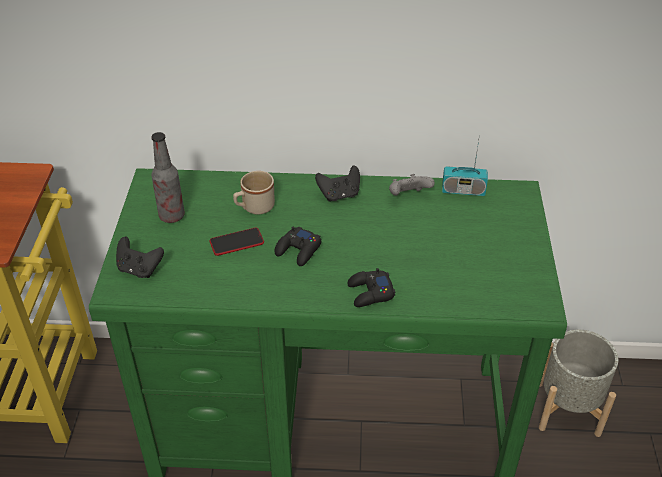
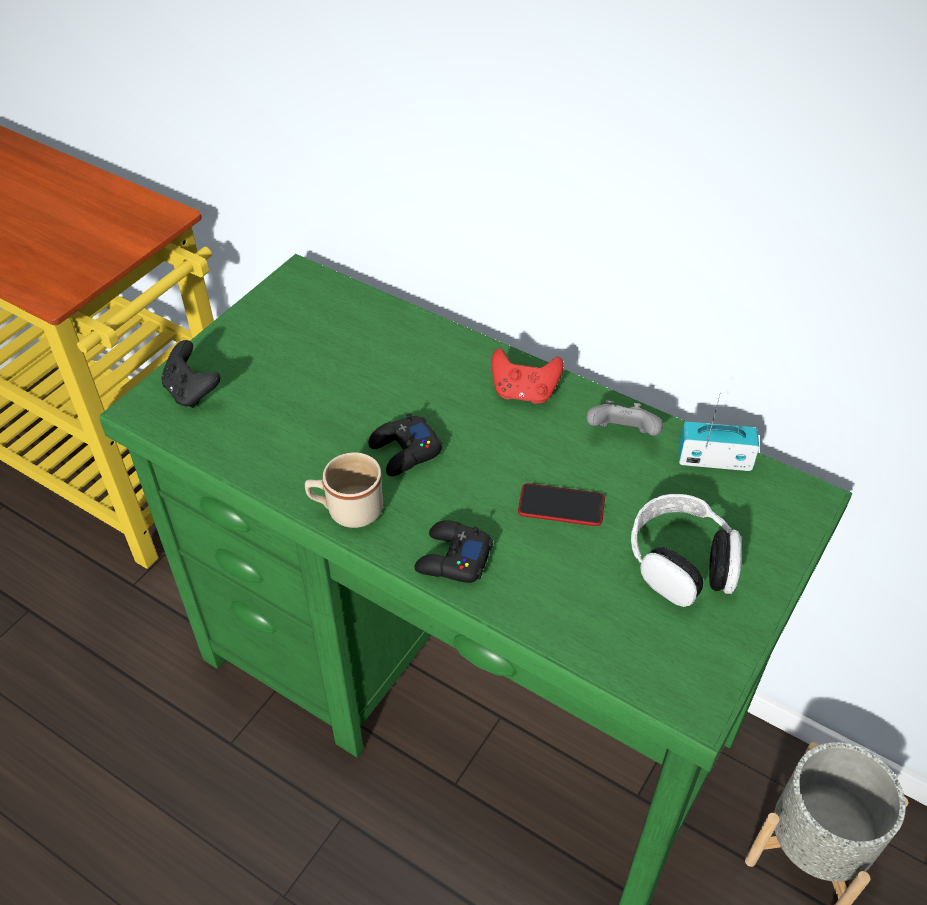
camera: 30 degrees right, 5 degrees up
(172, 216) = (285, 335): bottle -> none
(236, 242) = (335, 405): phone -> phone (561, 506)
(254, 208) = (395, 365): beige mug -> beige mug (346, 510)
(339, 195) = (524, 392): black game controller -> red game controller
(463, 190) = (714, 459): radio -> radio turned 150 degrees clockwise
(485, 245) = (682, 561): none -> headphones

